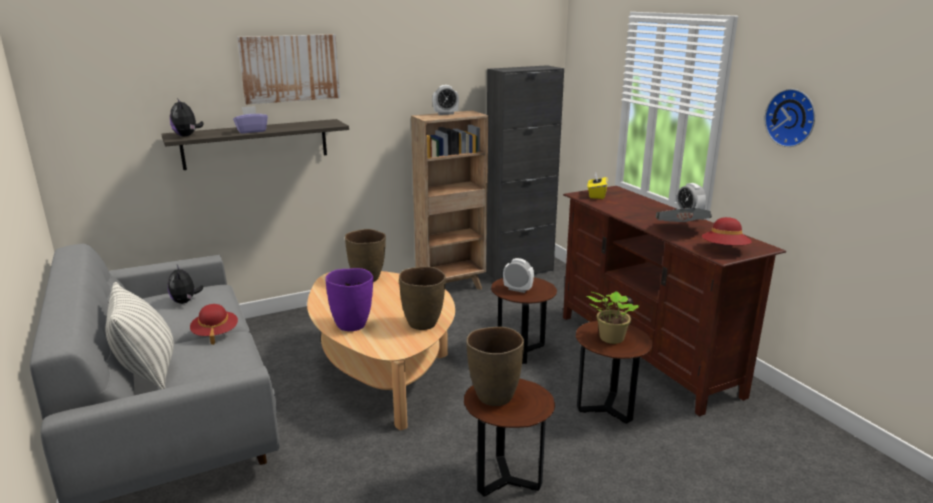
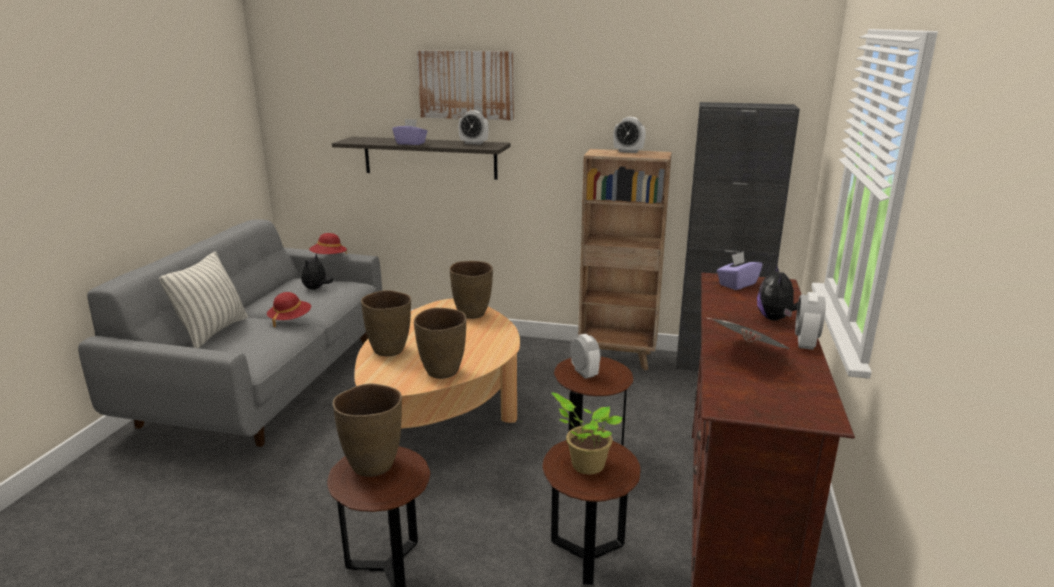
camera: 40 degrees right, 0 degrees up
(187, 136) = (358, 140): plush toy -> plush toy (775, 319)
(309, 123) = (474, 143): none -> alarm clock
(352, 325) = (390, 350): purple vase -> brown vase
(596, 195) = (737, 284): yellow tissue box -> purple tissue box
(724, 249) = (751, 399): red hat -> red hat (329, 258)
(792, 117) = (944, 213): wall clock -> none

